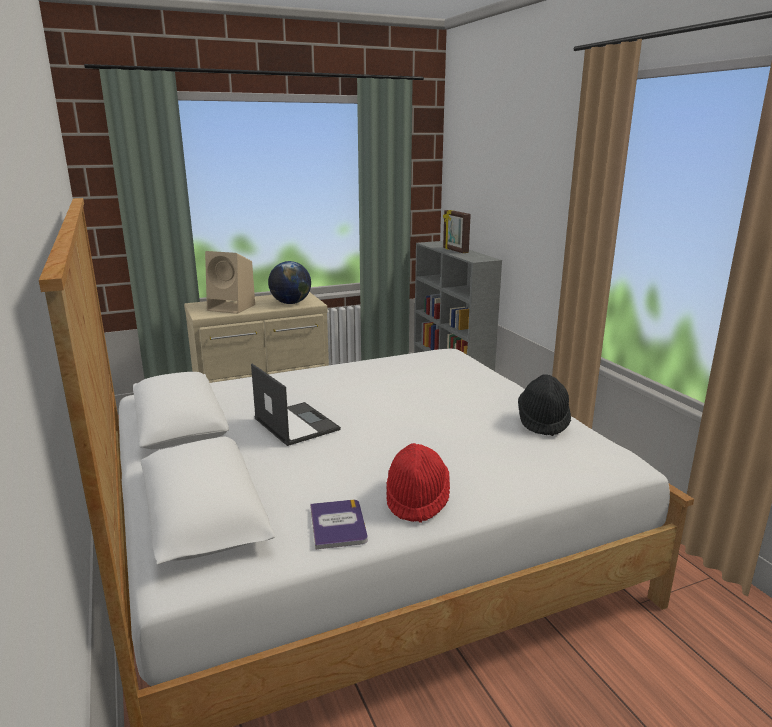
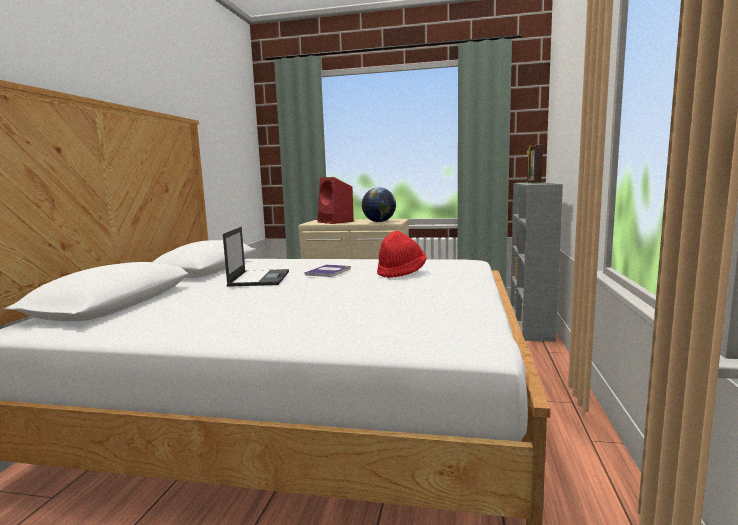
camera: 35 degrees right, 10 degrees down
(233, 307) = (336, 222): beige speaker -> red speaker
(338, 524) = (150, 325): book -> book (329, 271)
(417, 499) = (230, 325): red hat -> red hat (401, 273)
(543, 421) = (448, 302): black hat -> none

